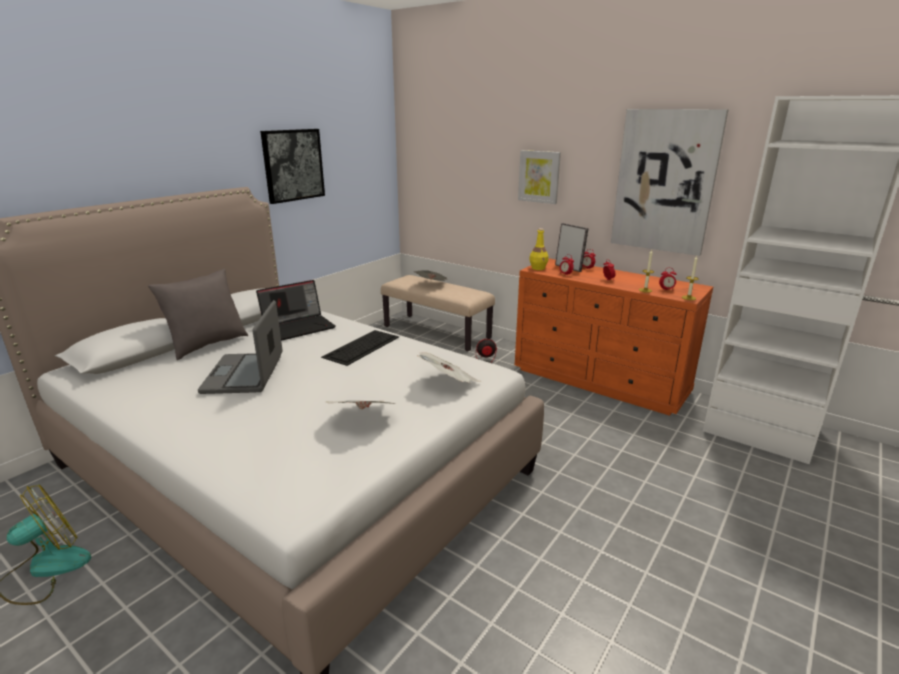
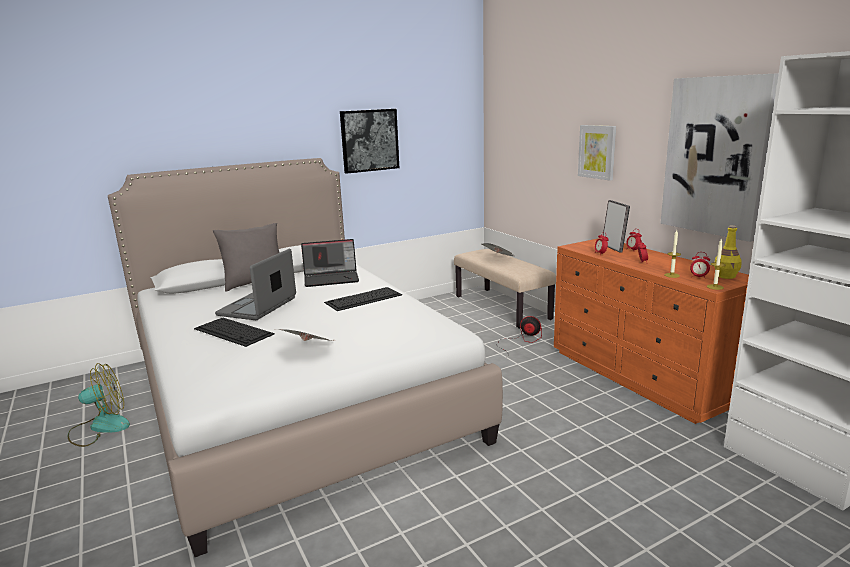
camera: 25 degrees right, 5 degrees down
(249, 411) = (234, 331): none -> keyboard
(449, 383) = (404, 335): newspaper -> none
(538, 268) = (579, 246): yellow bottle -> yellow bottle (726, 276)

